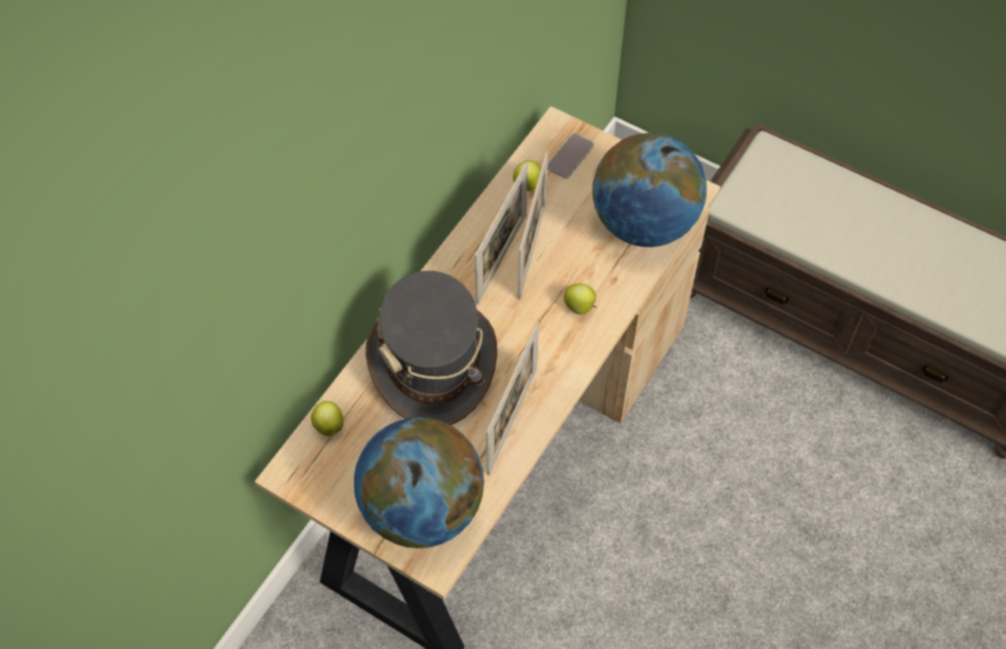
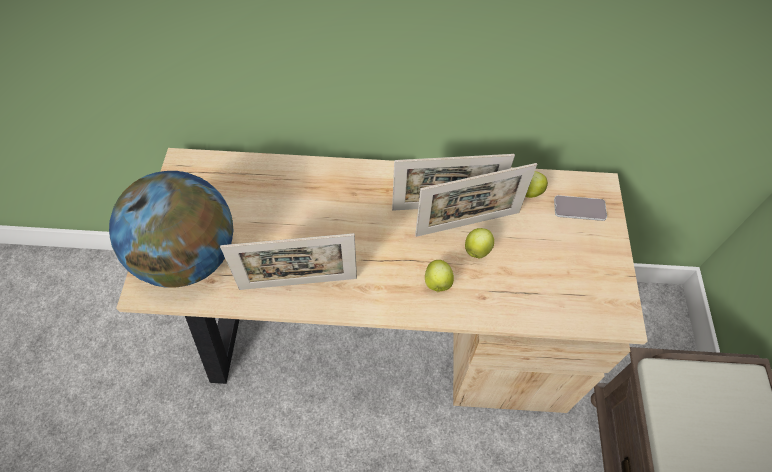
camera: 60 degrees right, 0 degrees up
(329, 425) = (233, 167): apple -> apple (477, 249)
(433, 363) = (322, 205): grey hat -> none
(644, 223) = (557, 294): globe -> none

